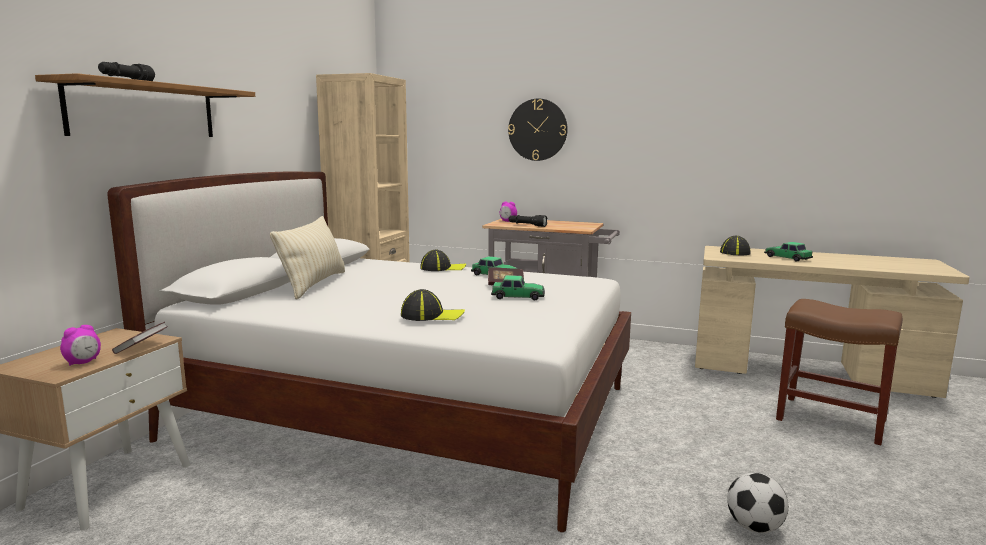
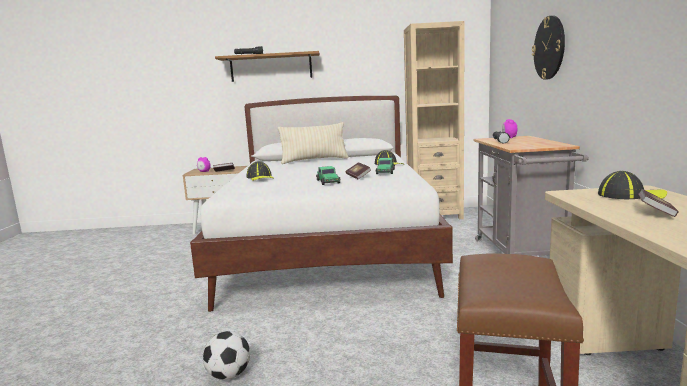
camera: 70 degrees right, 0 degrees up
(787, 258) = (656, 213): toy car -> book

